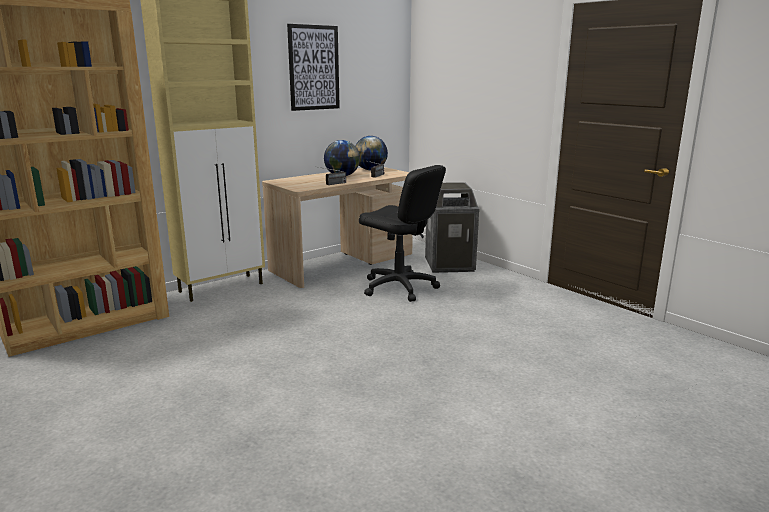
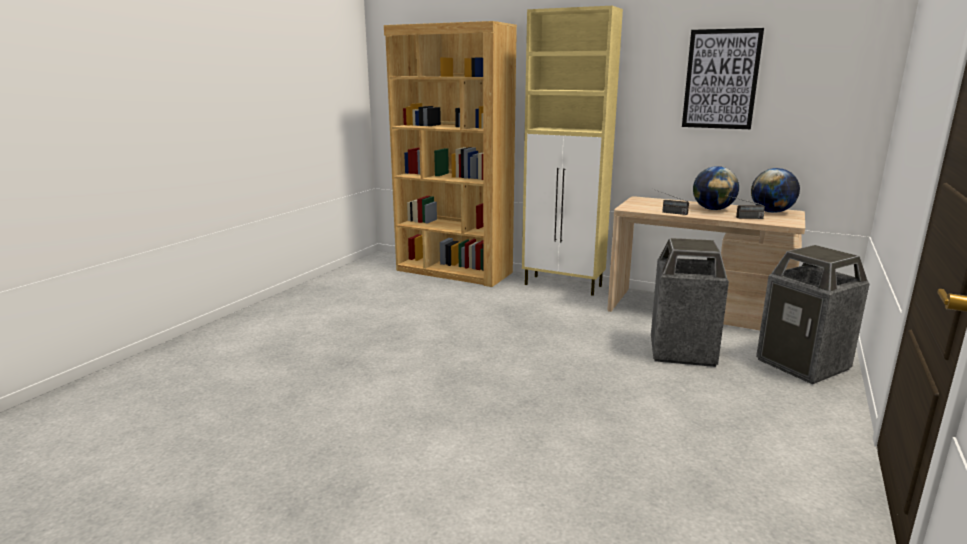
camera: 65 degrees right, 0 degrees up
(399, 287) = (681, 351): black office chair -> trash can

